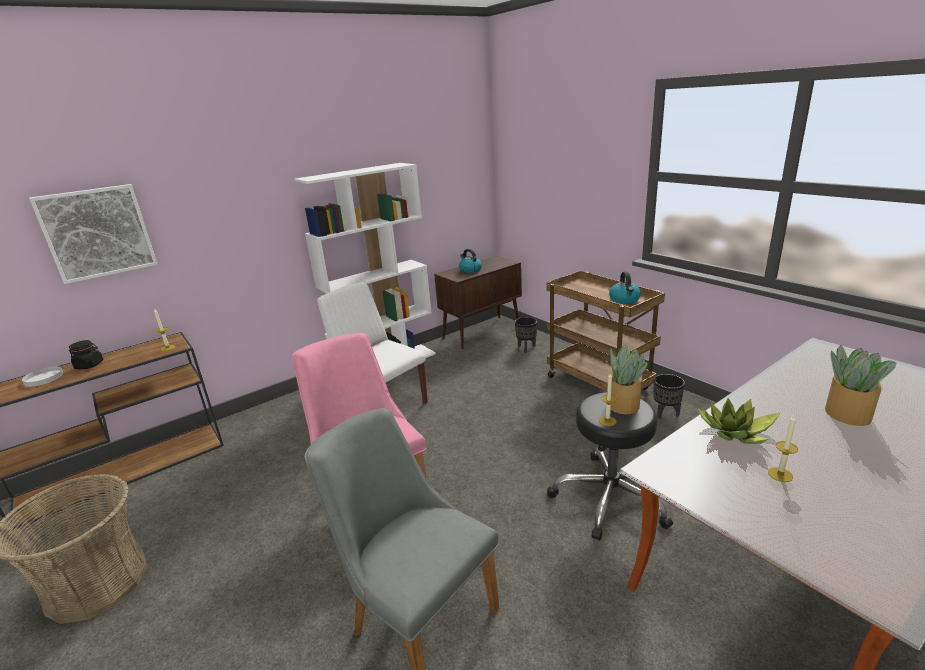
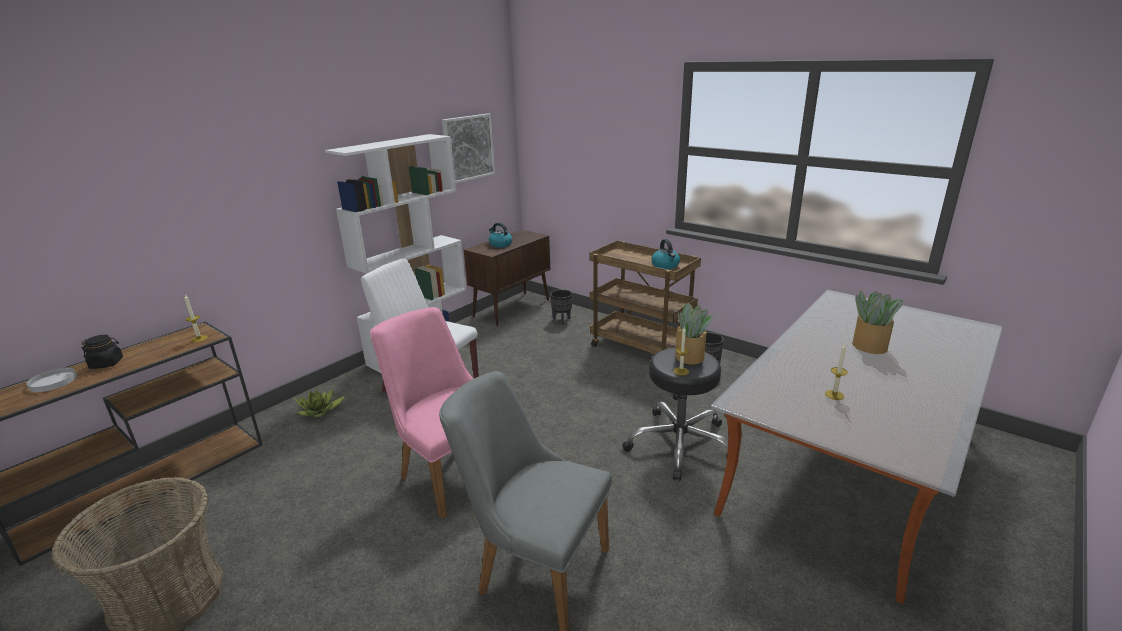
camera: 15 degrees left, 0 degrees up
(97, 233) = (110, 211): picture -> picture (468, 148)
(736, 433) = (792, 368): potted plant -> potted plant (320, 411)

